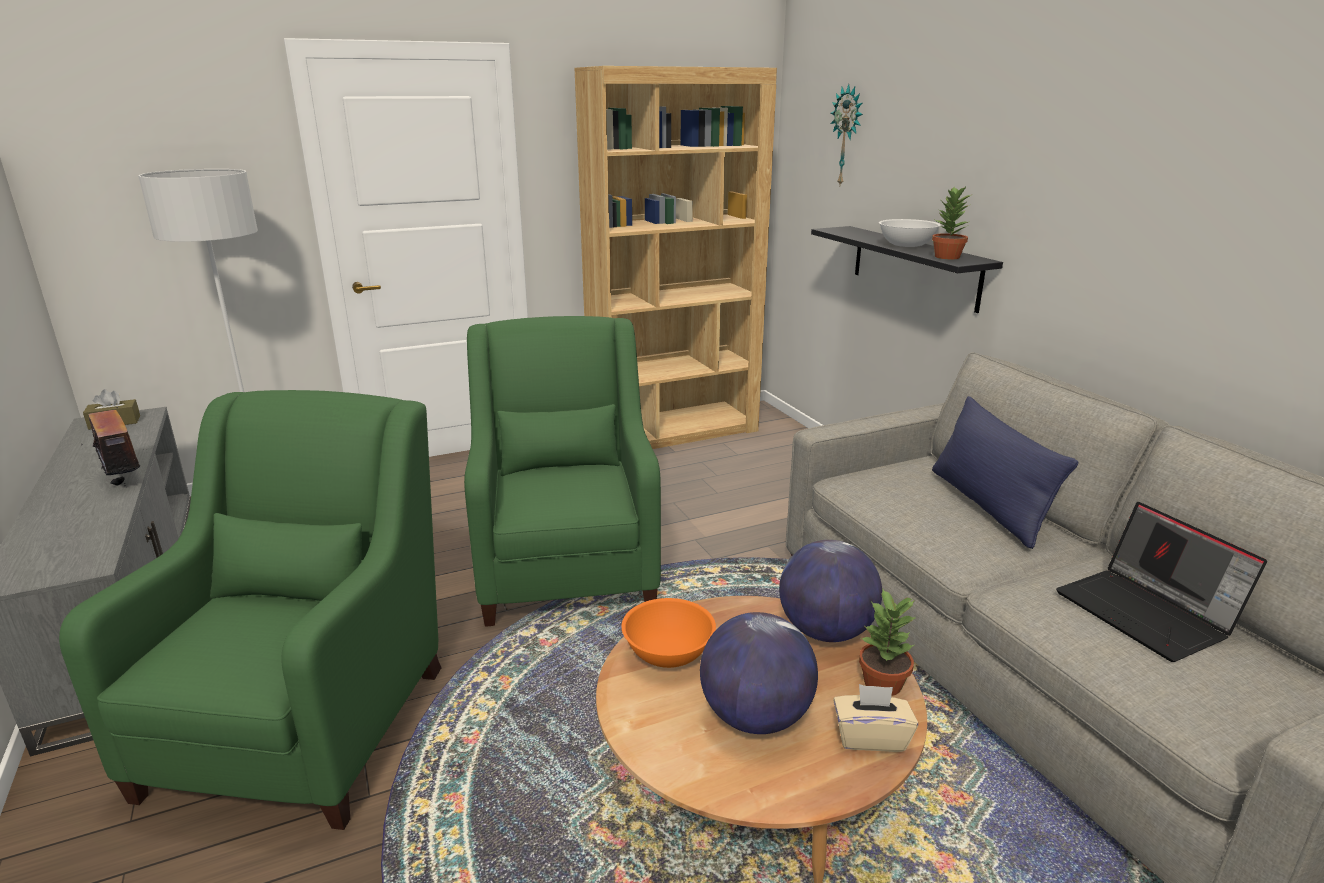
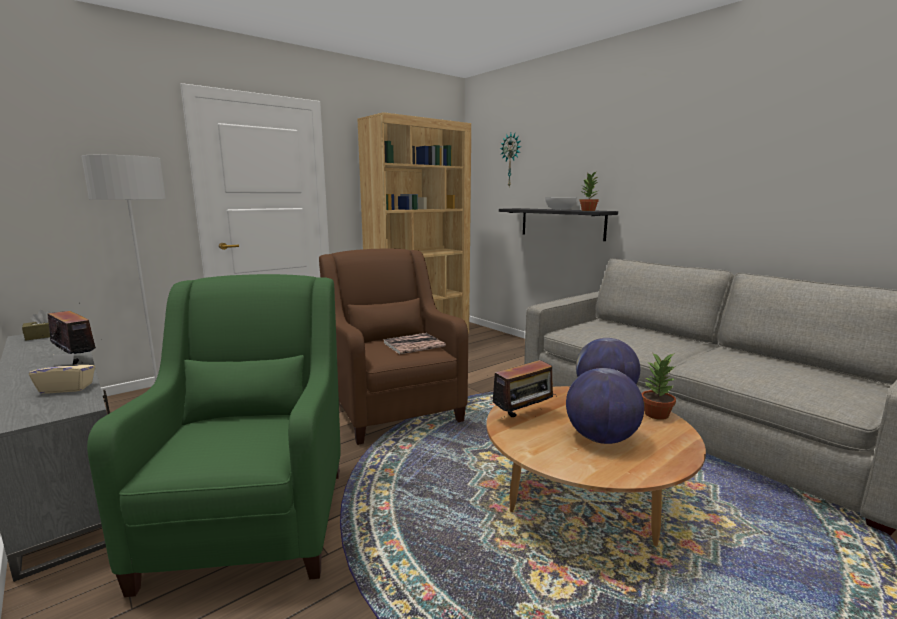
camera: 15 degrees left, 10 degrees down
(567, 565) = (393, 406): green armchair -> brown armchair
(583, 487) = (414, 344): none -> book
(668, 652) = (523, 416): orange bowl -> radio
(870, 737) = (672, 438): beige tissue box -> beige tissue box (67, 388)
(987, 505) = (646, 333): blue pillow -> none
(1147, 613) = (765, 364): laptop -> none

